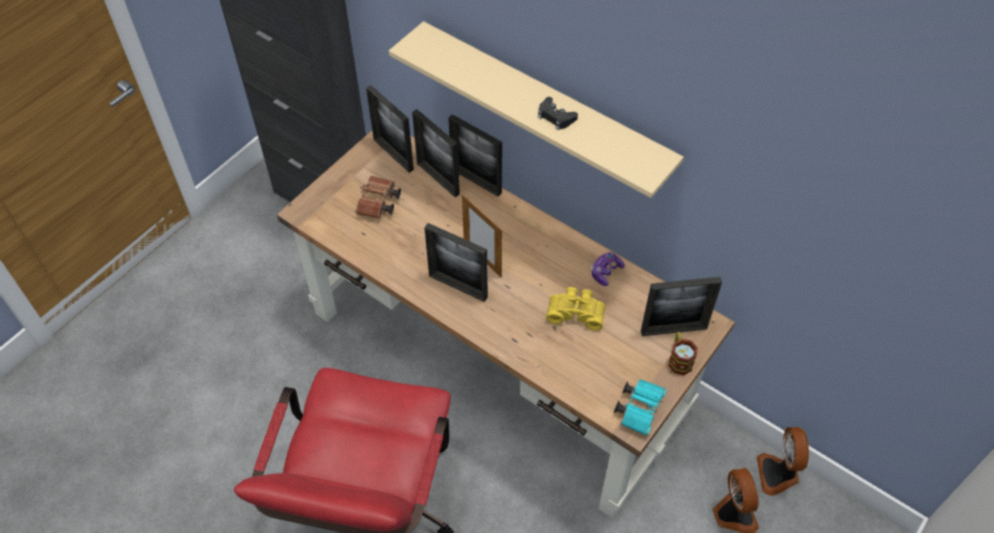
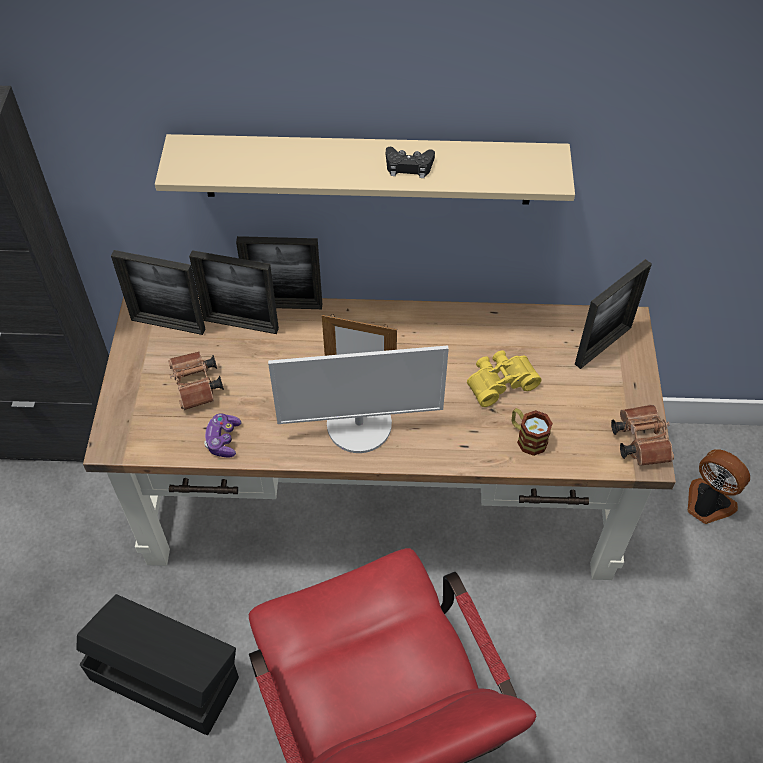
camera: 35 degrees left, 0 degrees up
(275, 389) = (164, 676): none -> black storage box
(458, 286) = (359, 425): picture frame -> monitor
(605, 272) = (493, 326): game controller -> game controller (223, 440)
(639, 408) = (639, 440): turquoise binoculars -> brown binoculars
(679, 359) = (632, 371): mug -> mug (527, 438)
(778, 474) = (713, 444): fan -> none

